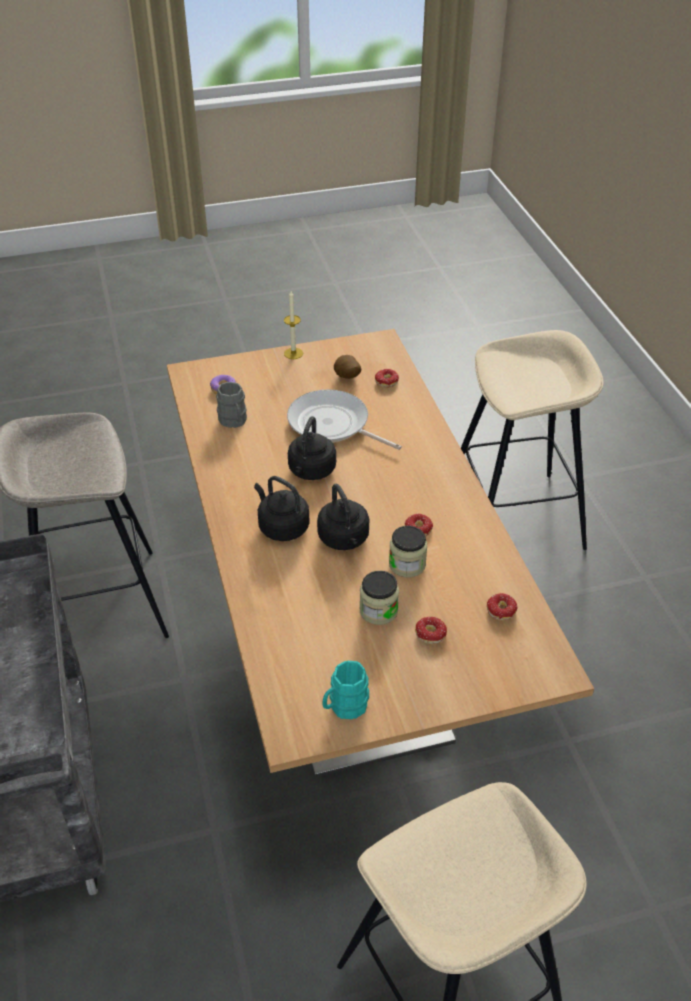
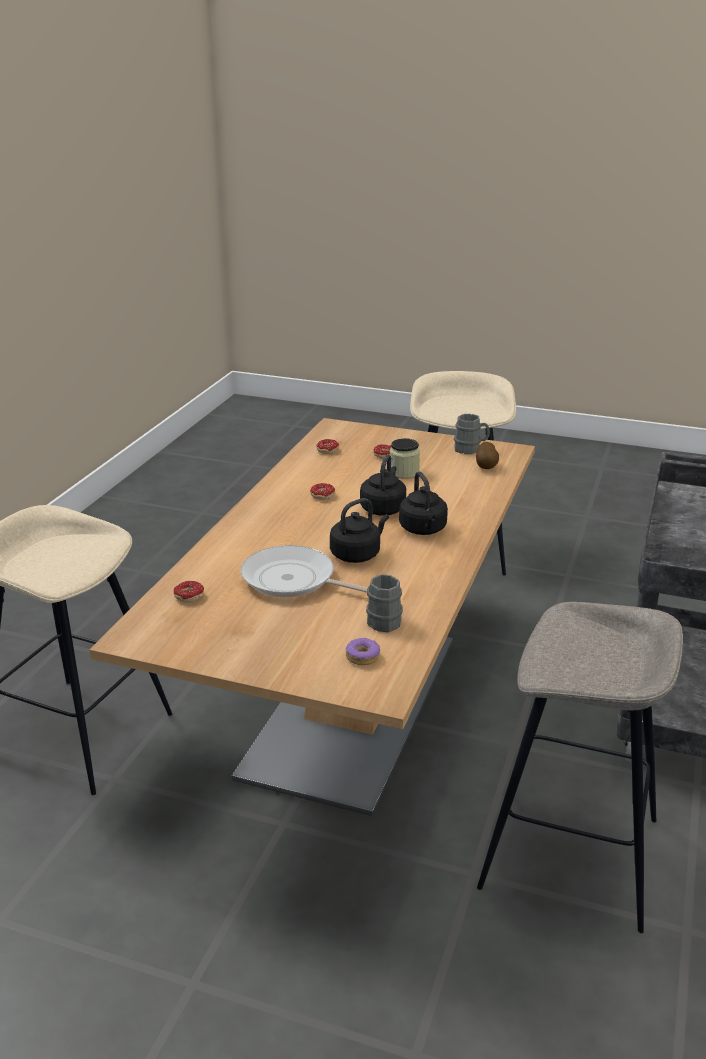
camera: 145 degrees left, 15 degrees down
(293, 353) = (238, 666): candle -> none
(332, 425) = (293, 580): frying pan -> frying pan turned 135 degrees clockwise
(344, 706) = (470, 449): turquoise mug -> grey mug
(346, 378) = (220, 616): potato -> potato (486, 467)
(407, 564) = (356, 484): jar -> none

